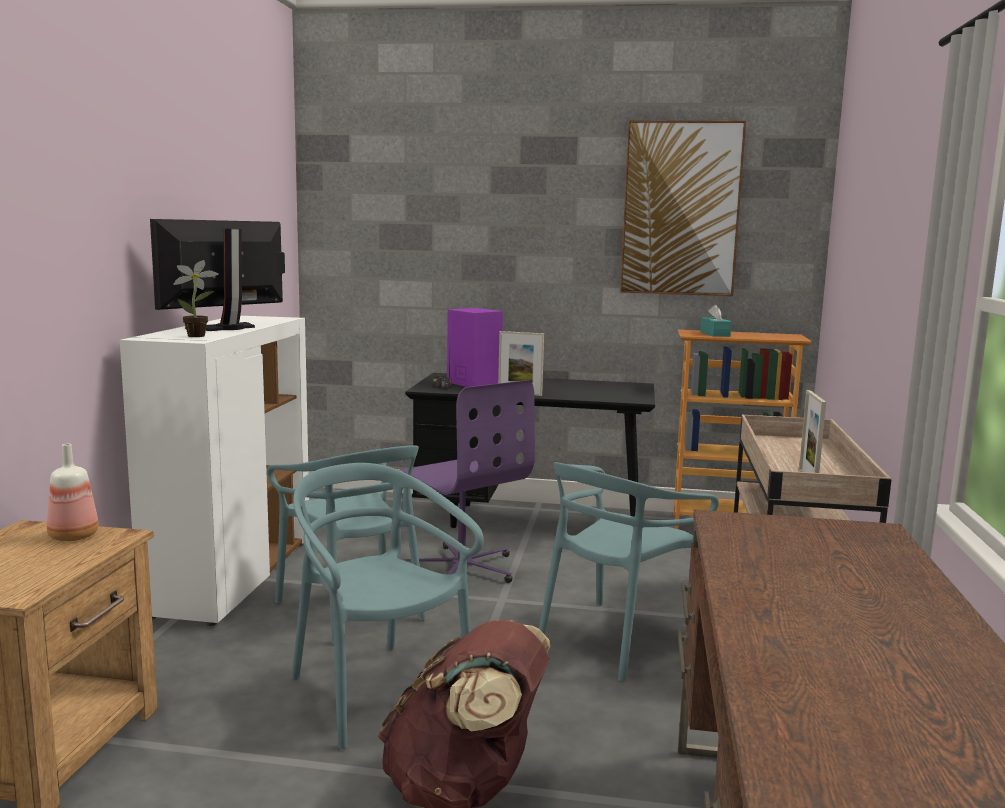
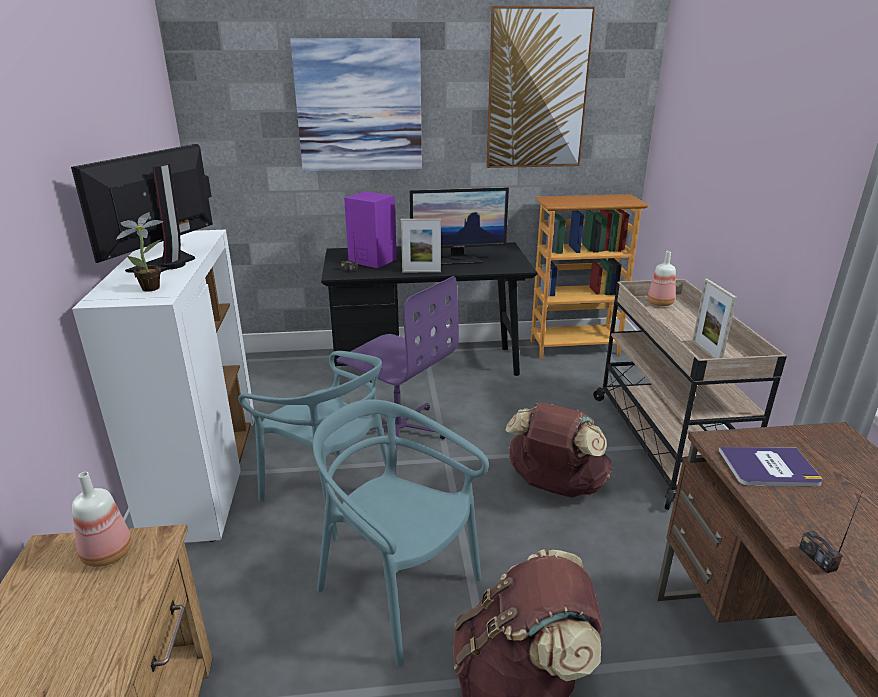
camera: 15 degrees left, 15 degrees up
(481, 220) = (359, 106): none -> picture
(570, 390) = (457, 260): none -> monitor
(616, 640) = (554, 486): turquoise chair -> brown backpack
(715, 334) = (570, 202): turquoise tissue box -> none
(736, 592) = (817, 558): none -> radio
(757, 538) = (769, 468): none -> book
(792, 442) = (661, 303): none -> bottle

